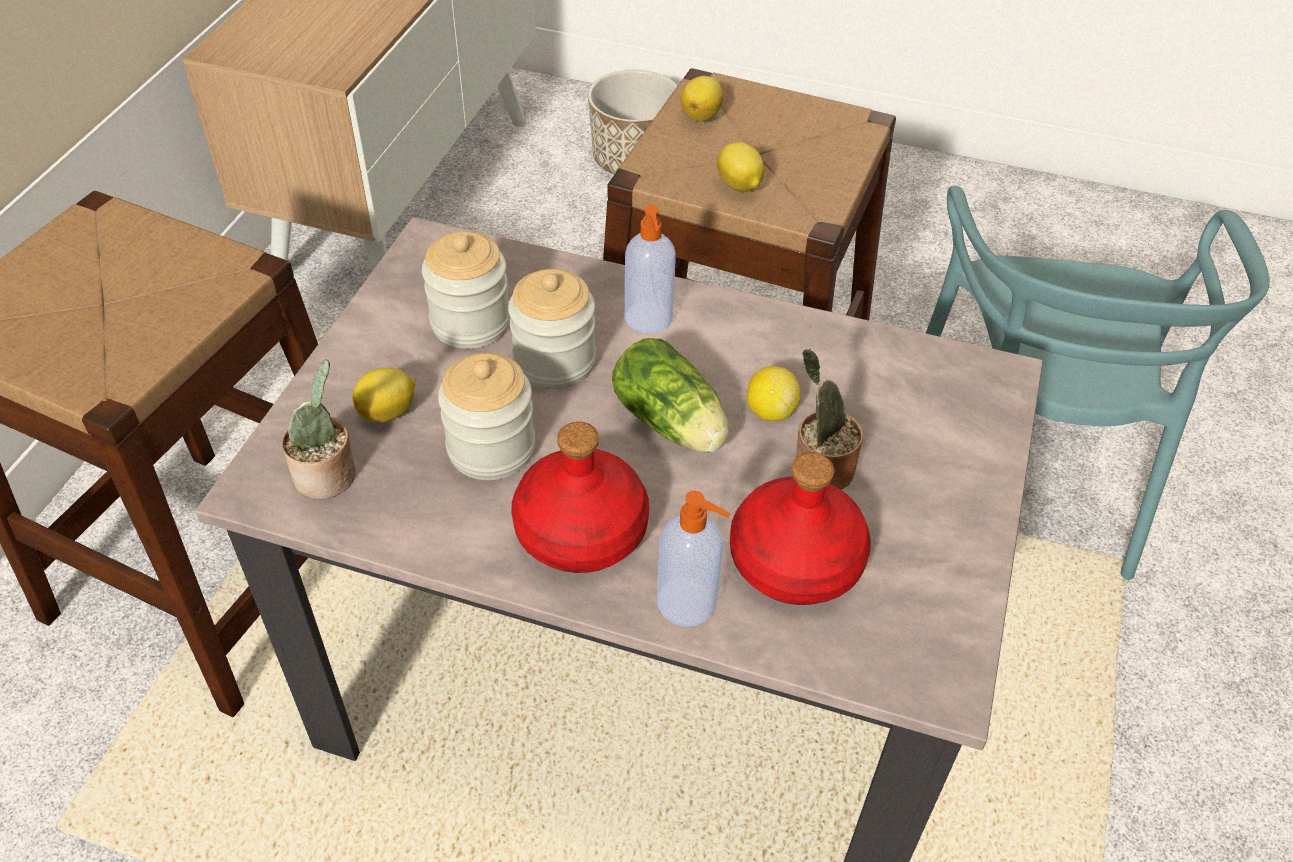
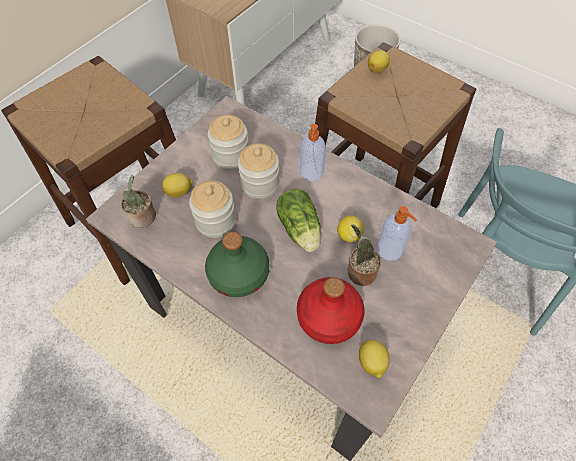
camera: 20 degrees right, 10 degrees up
(582, 532) = (239, 274): red bottle -> green bottle
(689, 603) = (272, 323): soap dispenser -> soap dispenser (390, 250)
(739, 186) = (380, 112): lemon -> lemon (371, 363)

